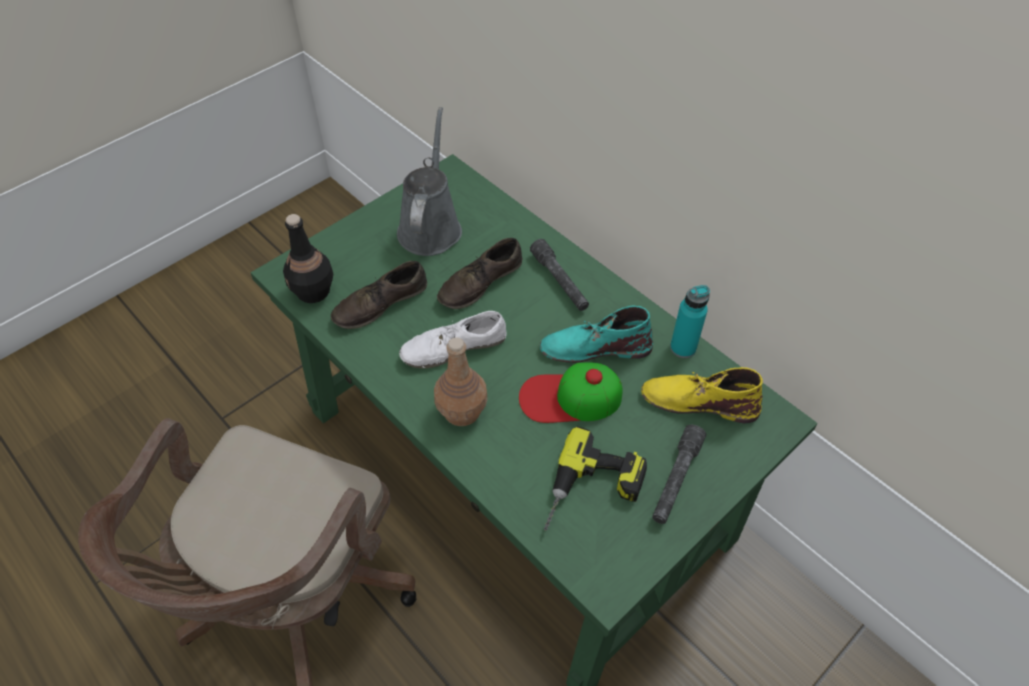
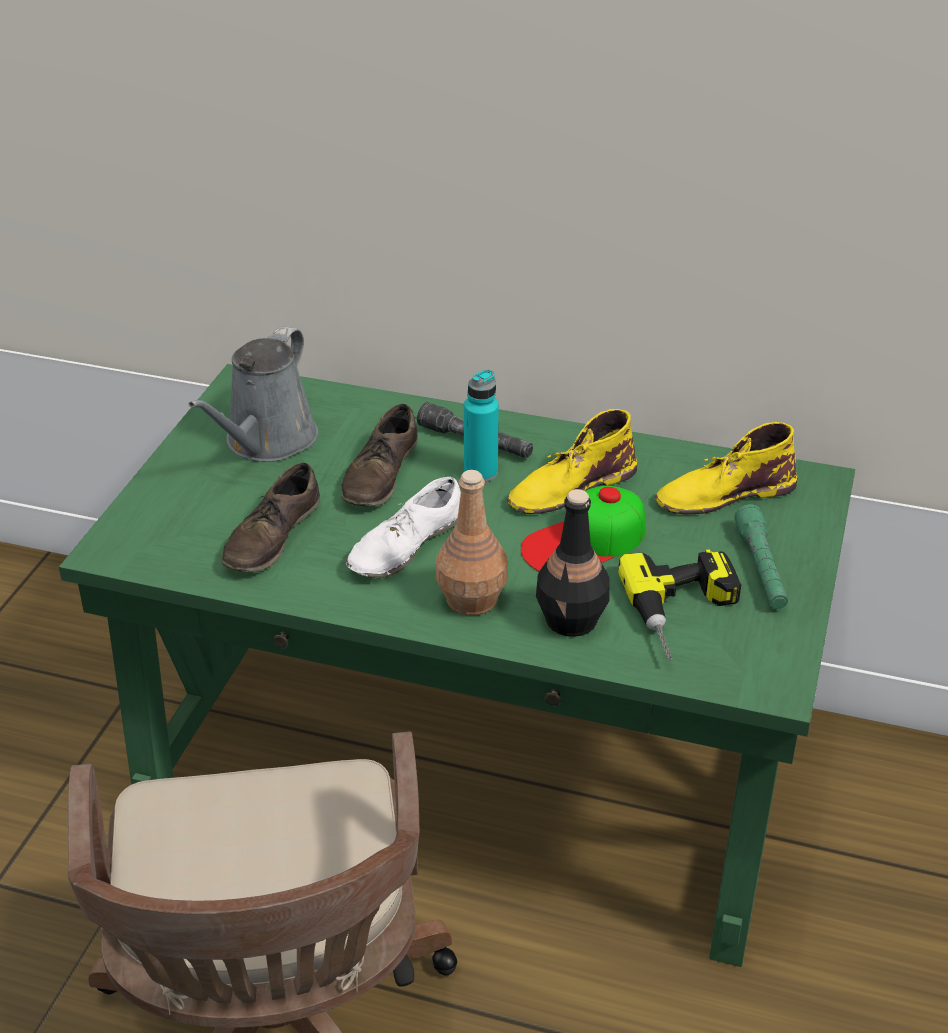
camera: 30 degrees left, 15 degrees down
(314, 291) = (170, 555): black bottle -> black bottle (572, 620)
(430, 227) = (267, 442): grey watering can -> grey watering can turned 135 degrees counterclockwise
(594, 347) = (570, 487): turquoise boot -> yellow boot
(676, 479) = (761, 568): grey flashlight -> green flashlight
(683, 348) = (666, 454): turquoise bottle -> turquoise bottle (480, 473)

